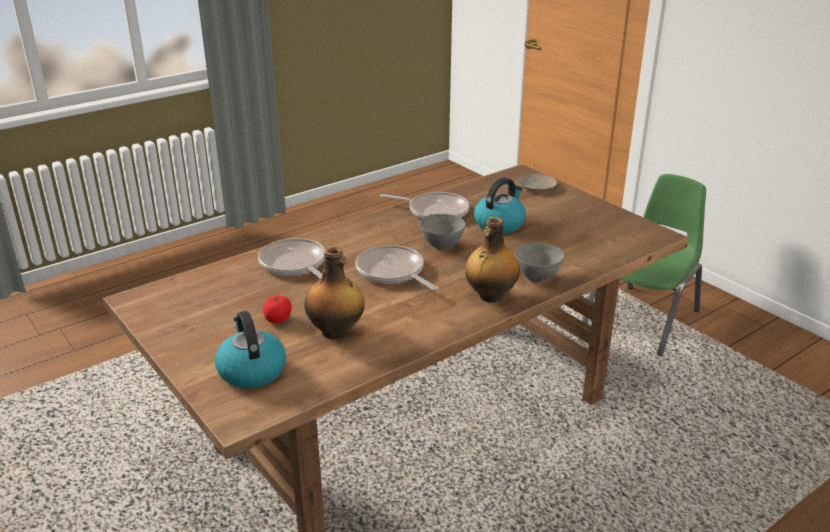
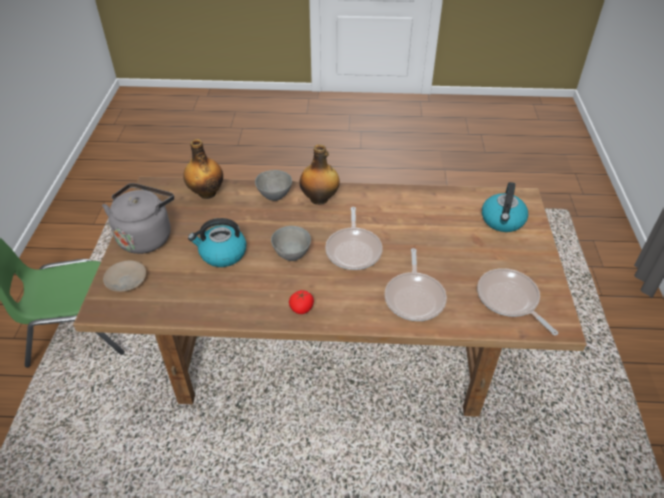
camera: 140 degrees left, 15 degrees up
(278, 319) = (463, 249): tomato -> tomato (301, 308)
(336, 332) = (435, 221): bottle -> bottle (206, 193)
(434, 211) = (245, 298): frying pan -> frying pan (509, 300)
(578, 208) = (146, 236): none -> grey kettle

